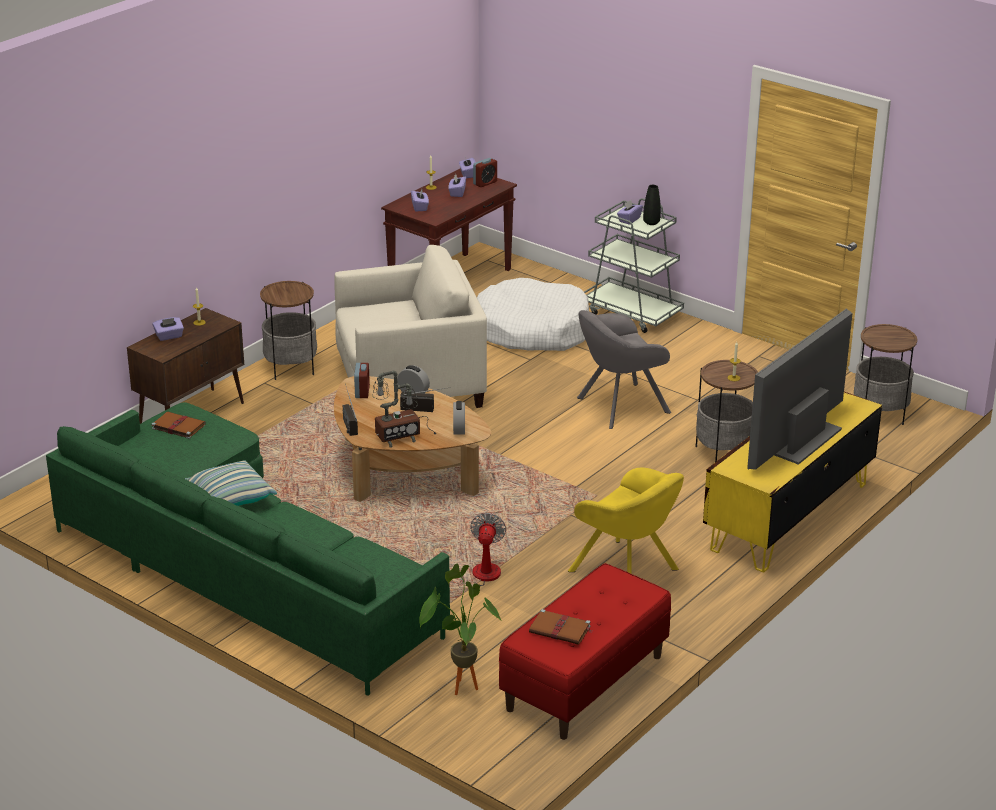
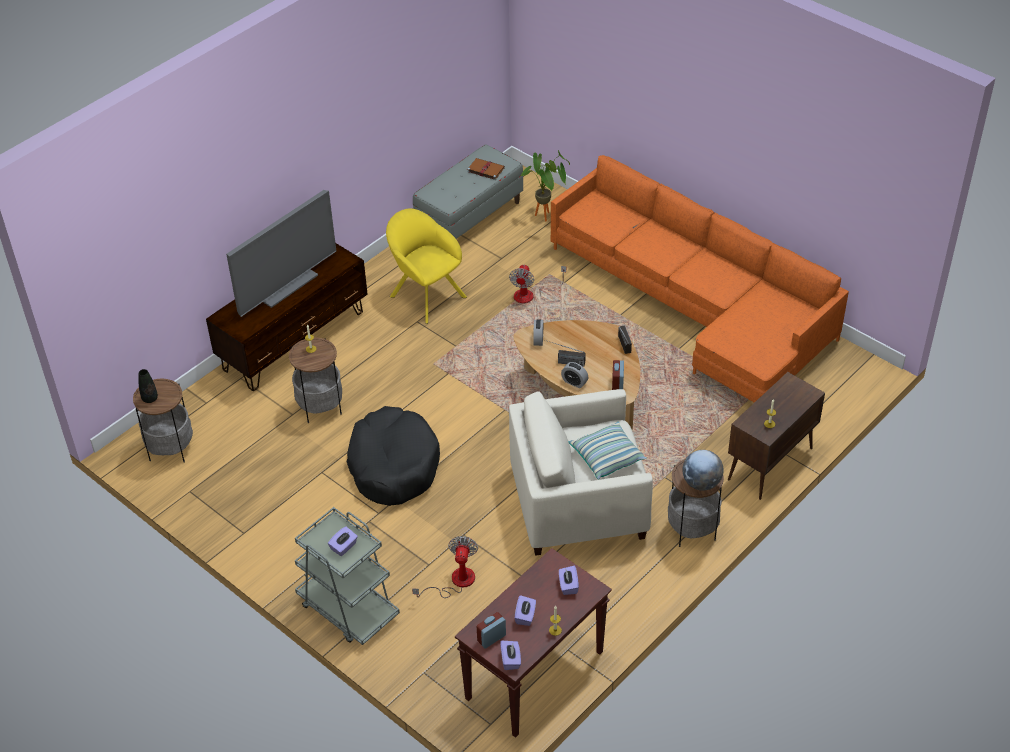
camera: 175 degrees left, 15 degrees up
(169, 336) = (791, 405): purple tissue box -> none
(177, 426) = (761, 343): brown book -> none
(230, 498) = (705, 272): pillow -> pillow (607, 457)
(238, 567) = (697, 306): green sofa -> orange sofa
(283, 288) = (701, 483): none -> globe
(402, 434) = (583, 335): table lamp -> none
(532, 330) = (455, 582): white dog bed -> fan
(585, 683) = (469, 217): red bench -> grey bench
(618, 406) = (393, 465): grey armchair -> black dog bed
(651, 222) = (322, 540): black vase -> black vase (150, 399)
(788, 516) = (295, 340): yellow tv stand -> brown tv stand

